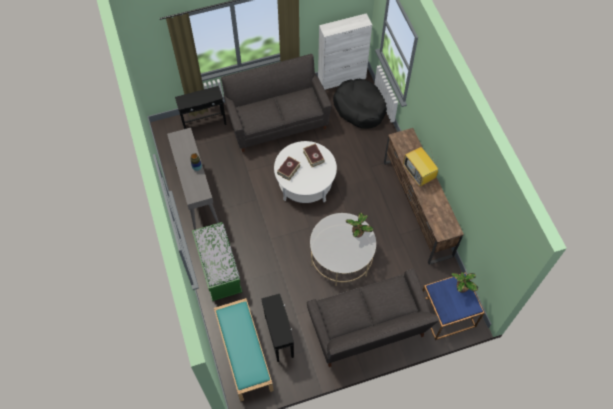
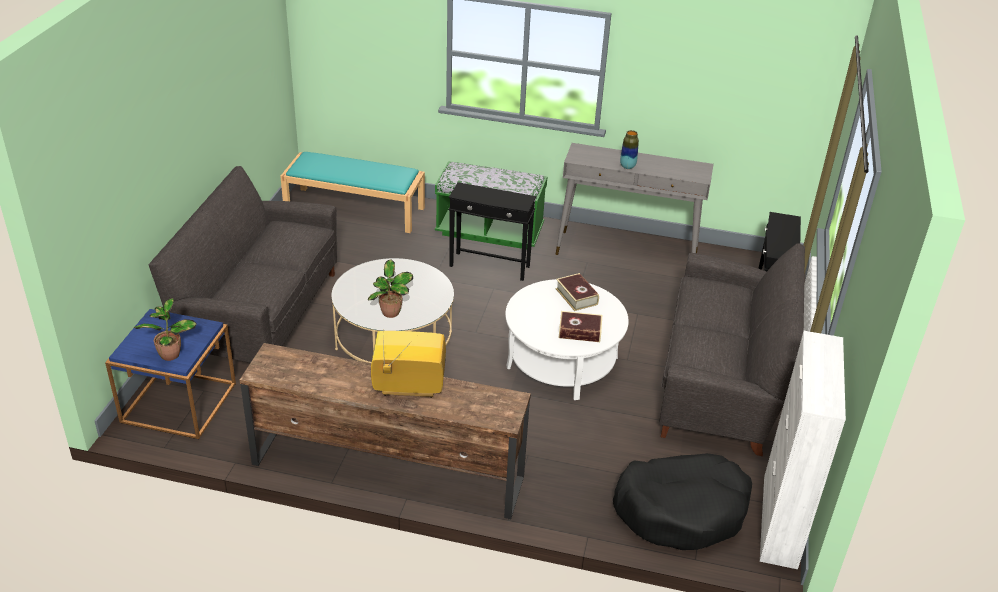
camera: 120 degrees right, 25 degrees down
(279, 336) = (342, 240): black side table -> black side table (489, 266)

